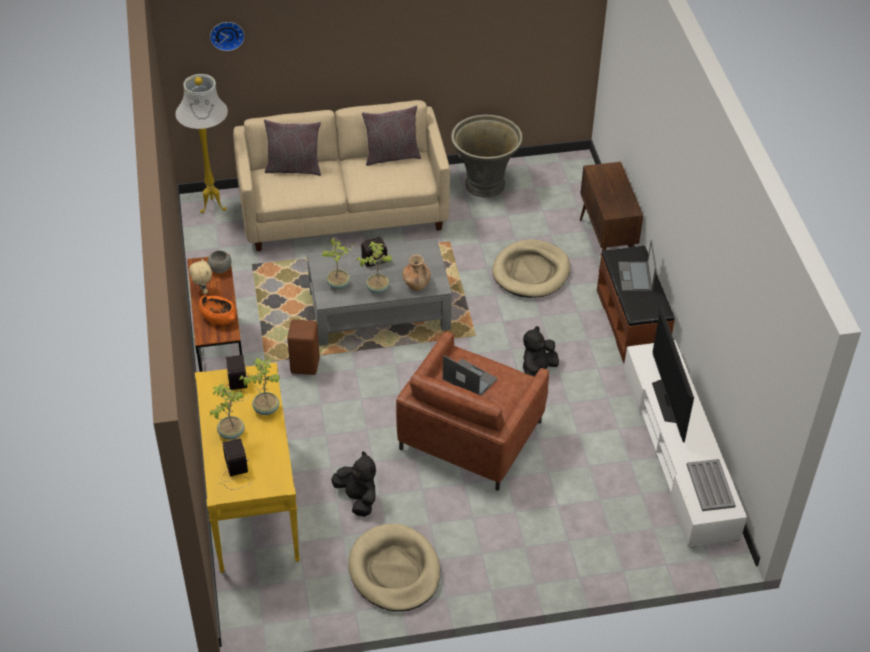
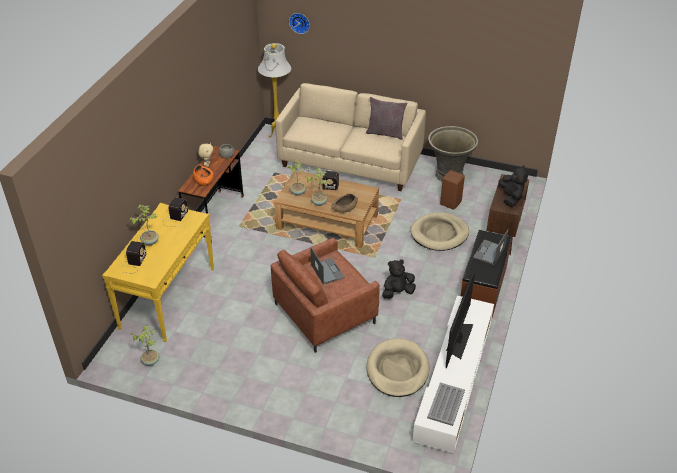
camera: 30 degrees right, 5 degrees down
(266, 408) = (180, 236): potted plant -> potted plant (150, 361)
(294, 168) = (322, 121): grey pillow -> none
(305, 366) = (259, 236): brown stool -> brown stool (451, 203)
(357, 498) = (228, 321): black plush toy -> black plush toy (511, 198)
(379, 309) = (327, 221): grey coffee table -> brown coffee table
(394, 571) = (214, 372): beige dog bed -> beige dog bed (397, 370)
(416, 284) = (344, 208): brown vase -> brown bowl

